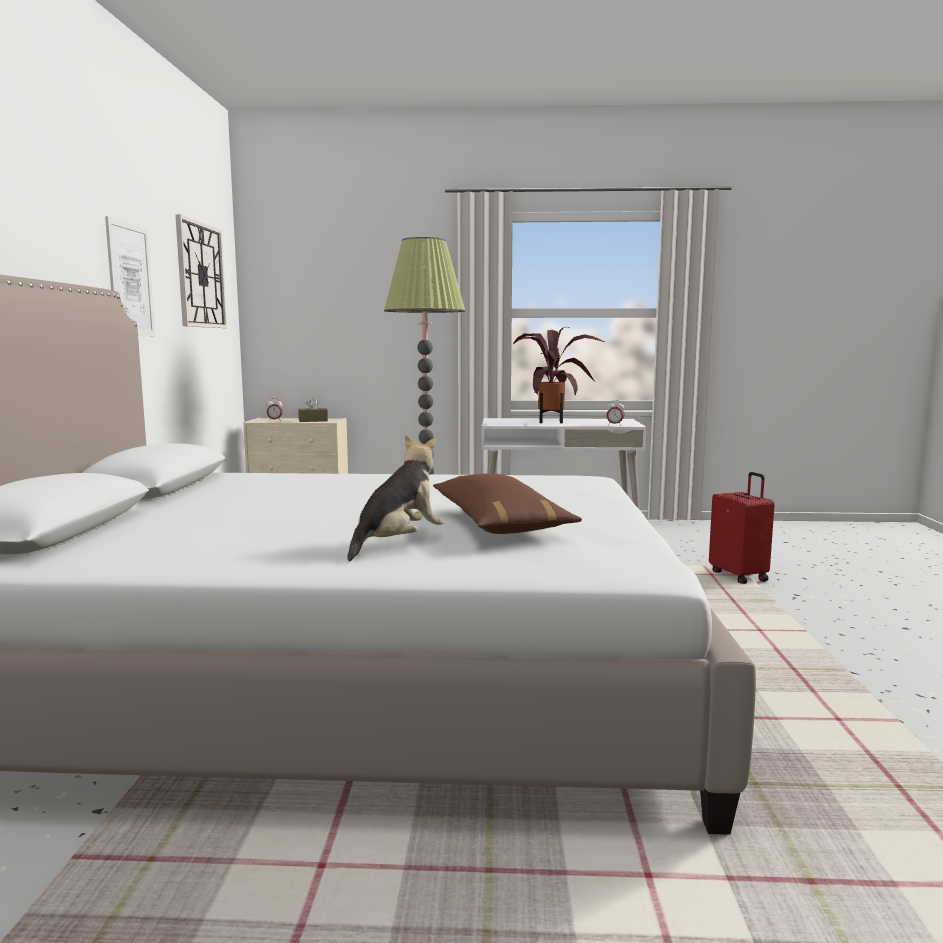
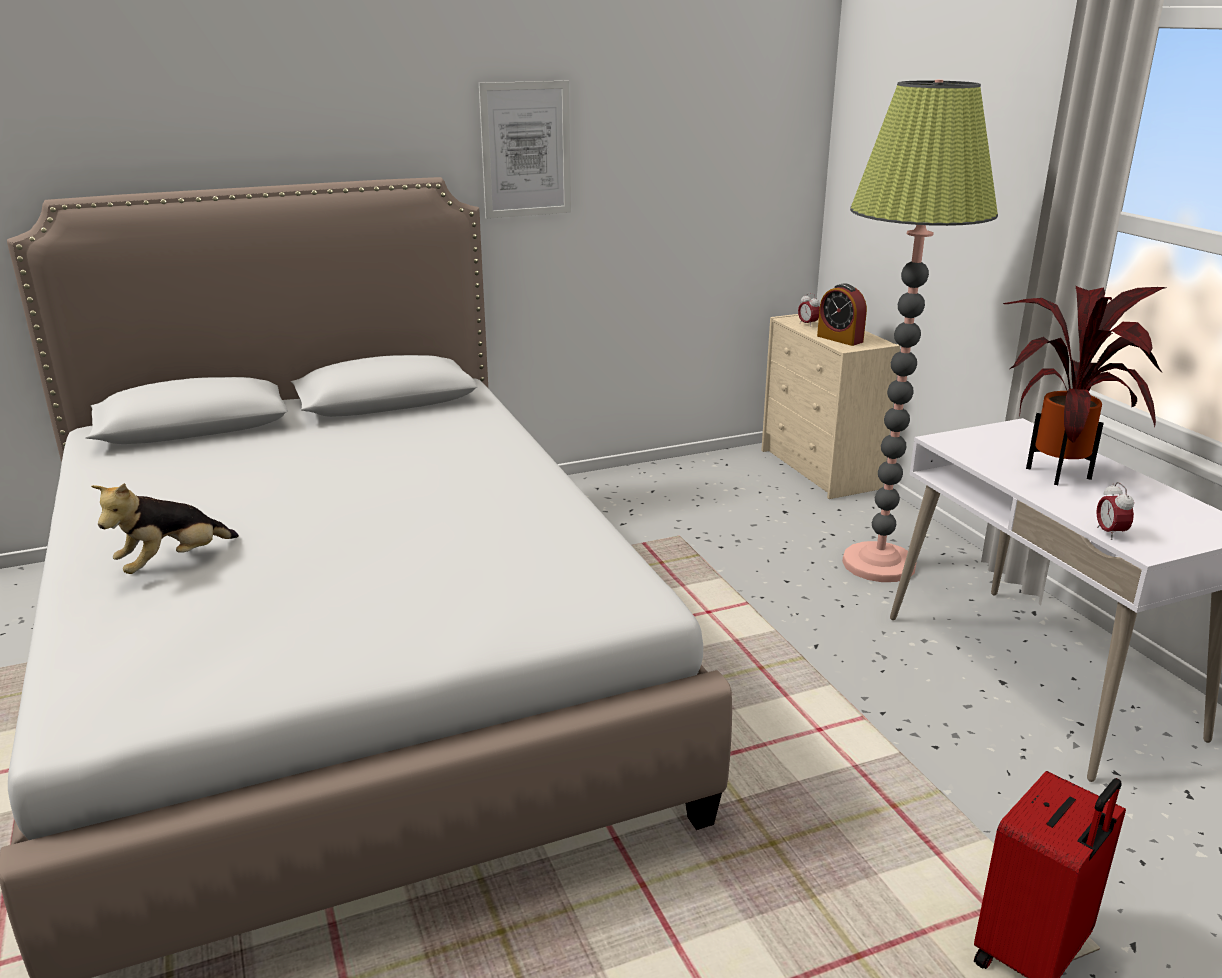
camera: 65 degrees right, 15 degrees up
(201, 275) = (709, 118): wall clock -> none
(313, 421) = (840, 339): brown tissue box -> alarm clock
(398, 543) = (172, 563): plush toy -> plush toy turned 120 degrees clockwise
(499, 523) = (276, 594): brown pillow -> none

